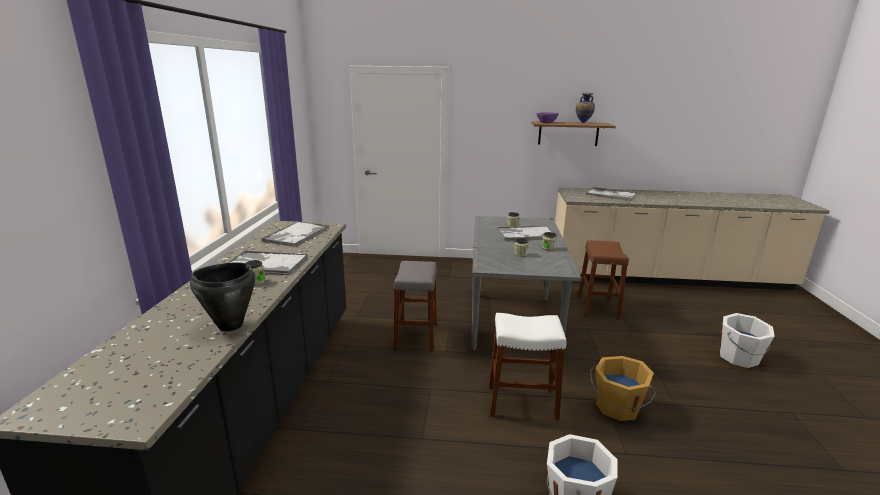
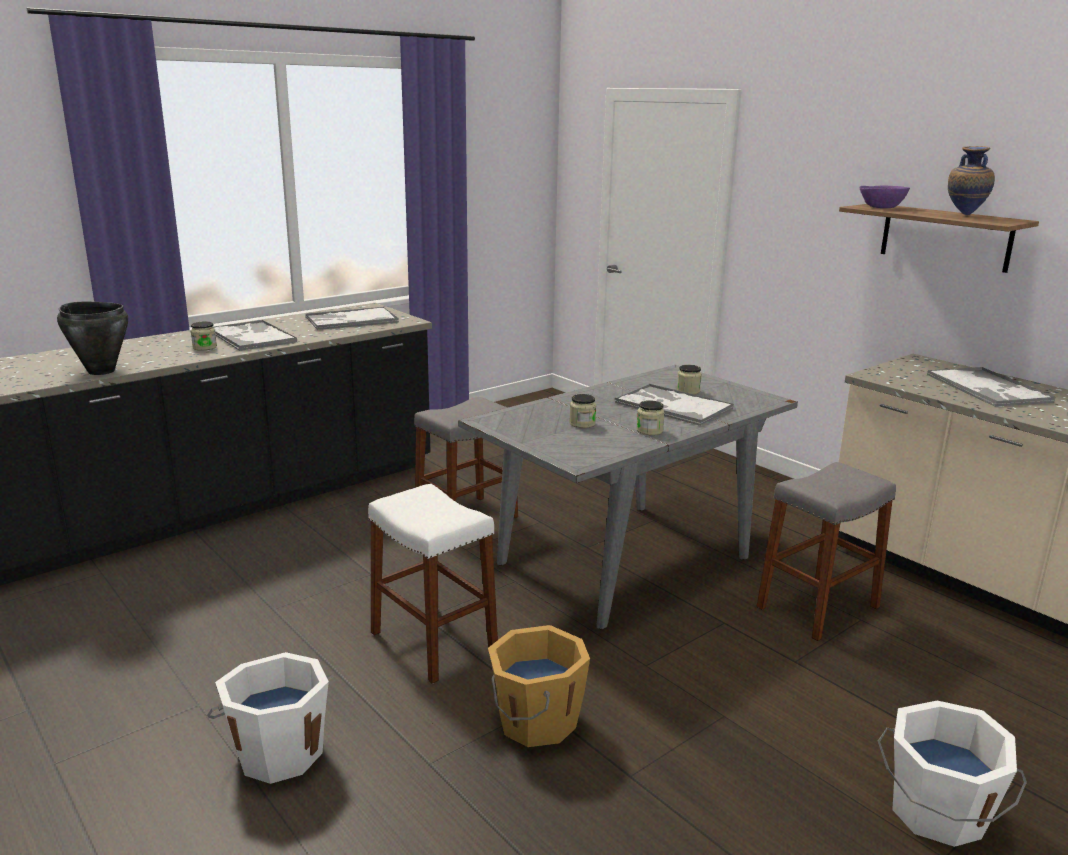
camera: 45 degrees right, 0 degrees up
(598, 307) = (818, 607): brown stool -> grey stool

